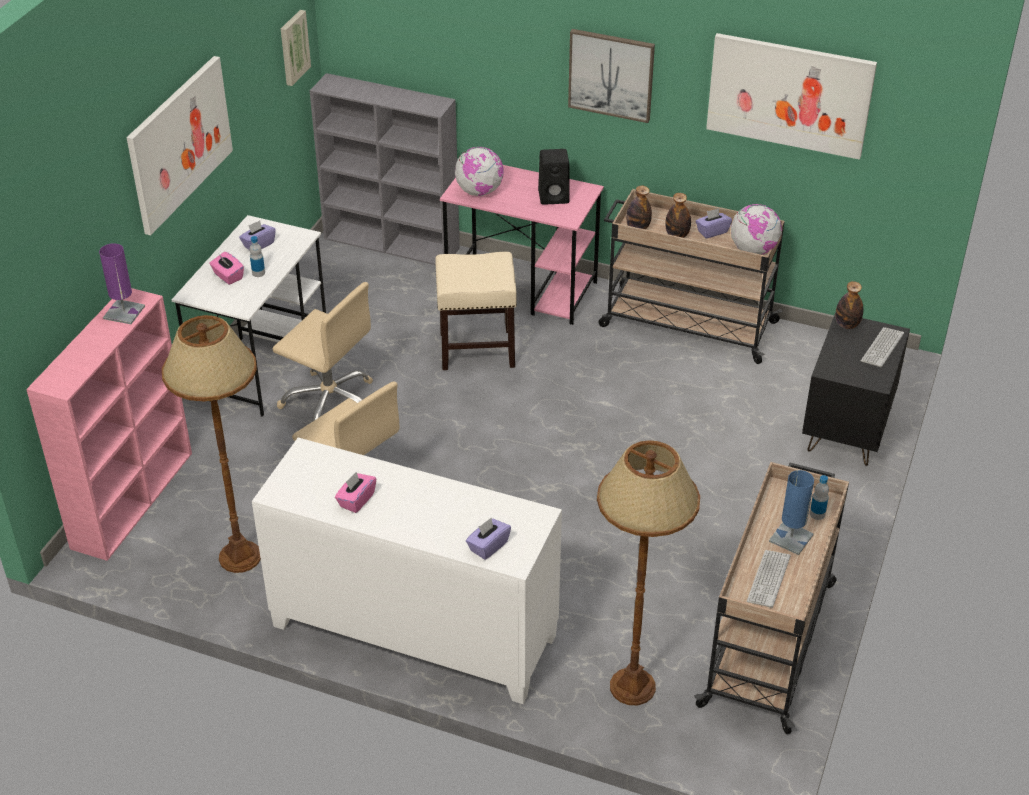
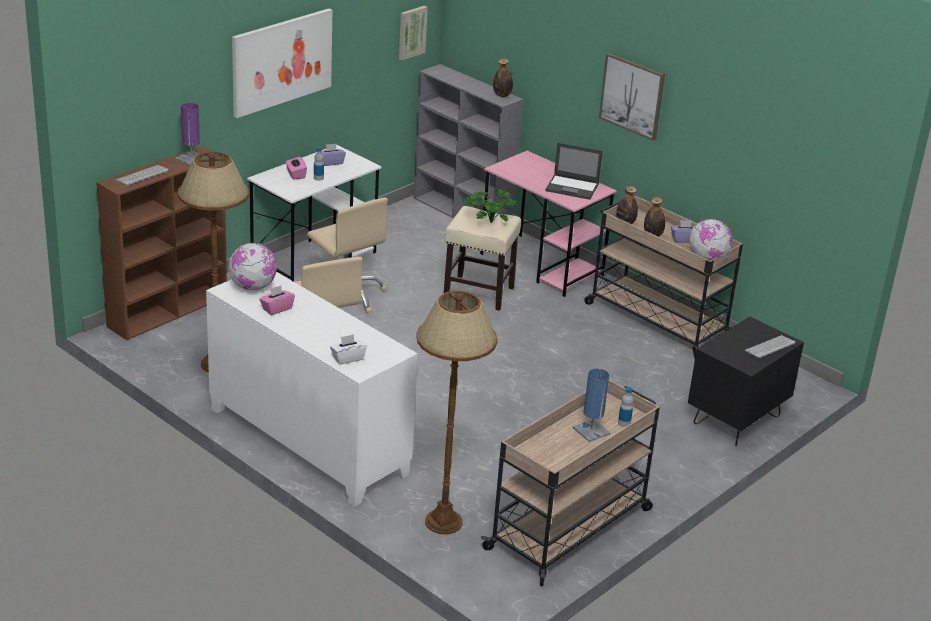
camera: 20 degrees right, 10 degrees down
(133, 498) = (169, 311): pink bookcase -> brown bookcase
(479, 192) = (517, 171): globe -> globe (253, 287)
(480, 271) = (487, 223): none -> potted plant
(488, 546) = (347, 358): purple tissue box -> white tissue box
(554, 196) = (573, 187): black speaker -> laptop
(768, 579) = (553, 448): keyboard -> keyboard (142, 176)
(789, 95) = (756, 133): picture -> none
(847, 325) = (752, 326): bottle -> bottle (502, 95)

